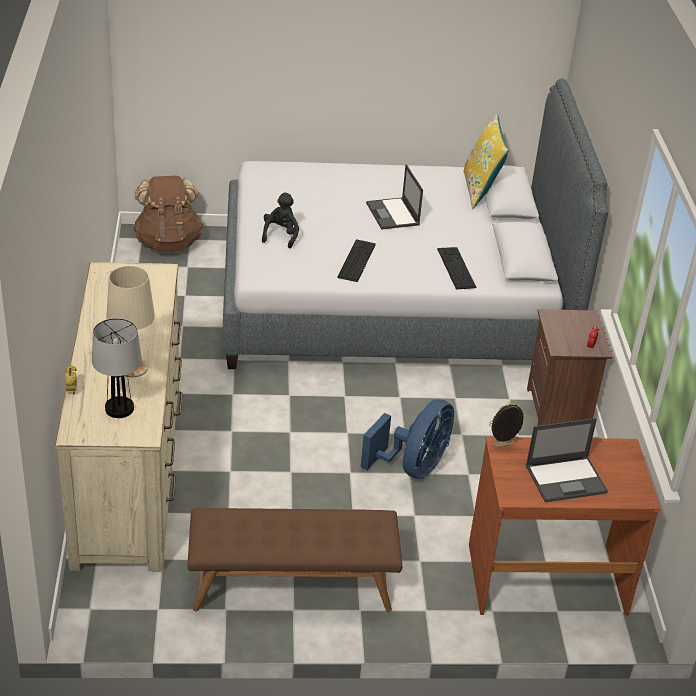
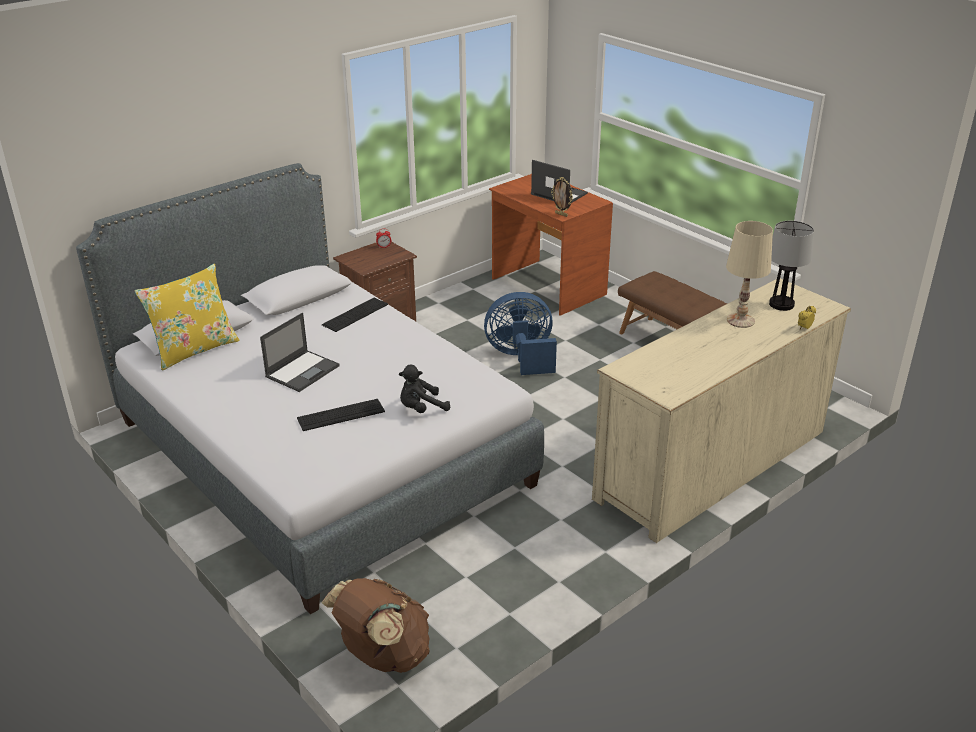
camera: 125 degrees left, 5 degrees down
(356, 260) = (408, 357): keyboard -> keyboard (341, 415)

